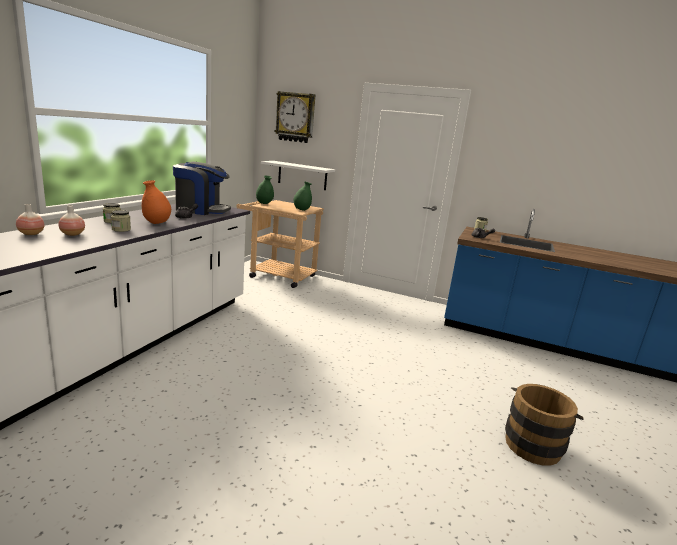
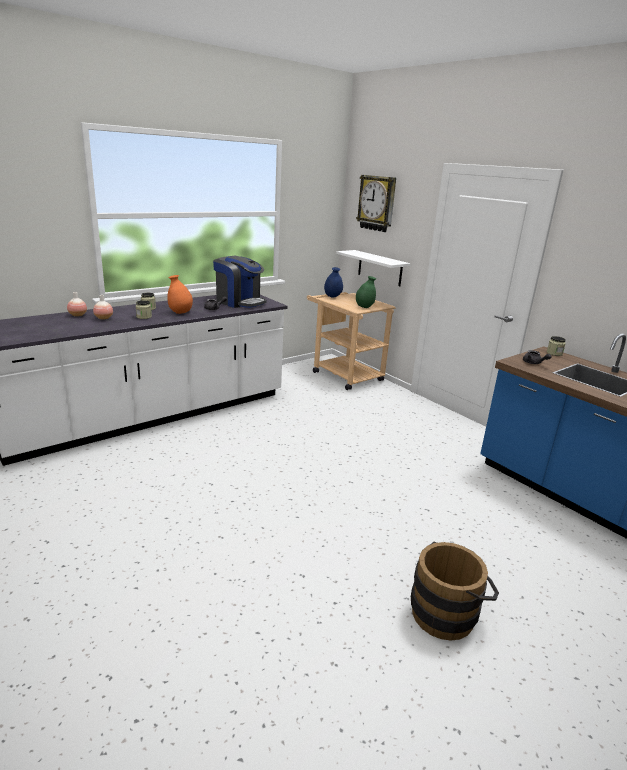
camera: 30 degrees right, 5 degrees up
(264, 203) = (332, 296): green vase -> blue vase

